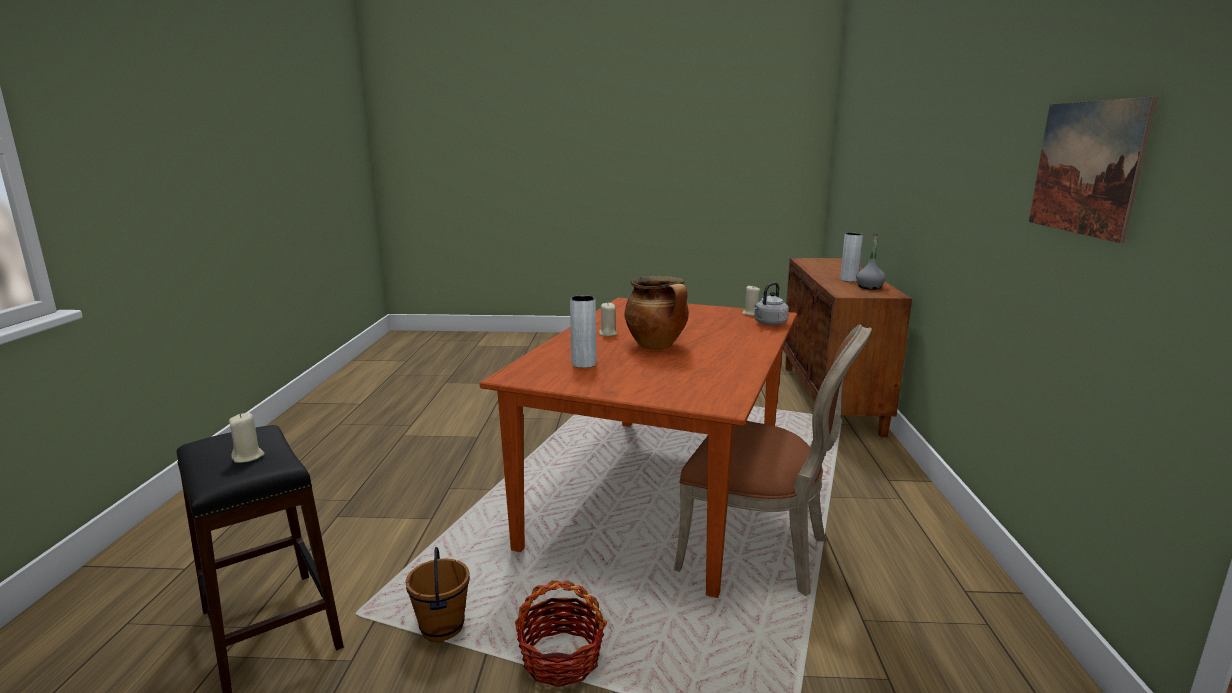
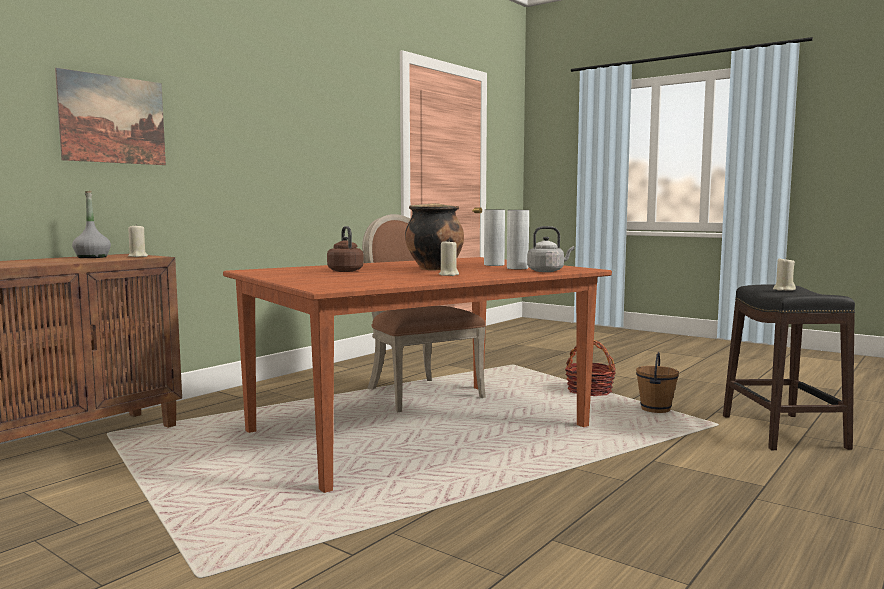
camera: 145 degrees left, 10 degrees down
(710, 327) = (345, 271): none -> brown kettle
(750, 313) = (264, 272): beige candle -> beige candle (138, 256)
(769, 323) = (289, 268): grey kettle -> grey kettle (547, 271)
(849, 280) = (52, 260): grey vase -> grey vase (494, 265)
(1086, 167) = (310, 126): picture -> picture (113, 119)

